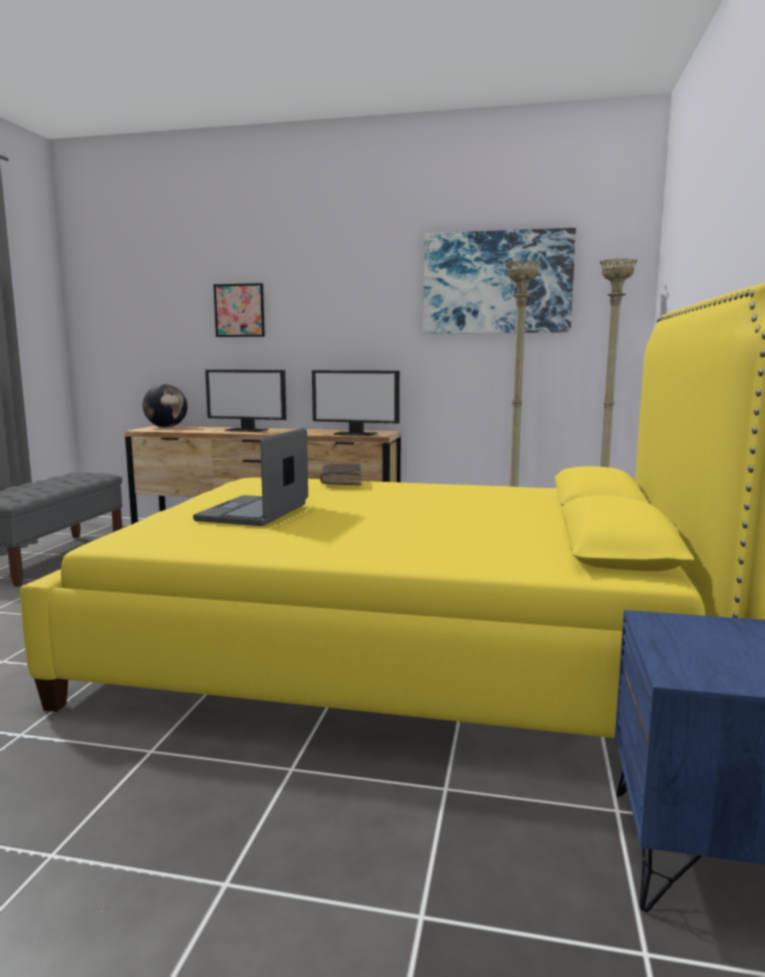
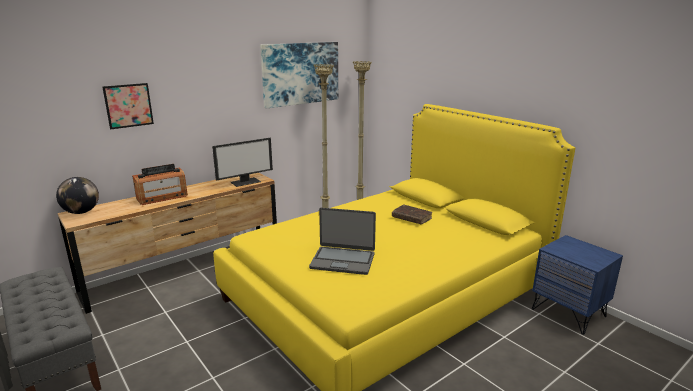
camera: 50 degrees left, 10 degrees up
(247, 430) = (162, 197): monitor -> radio
(255, 513) = (343, 260): laptop -> laptop turned 45 degrees counterclockwise
(341, 481) = (306, 221): brown book -> brown book (411, 218)

